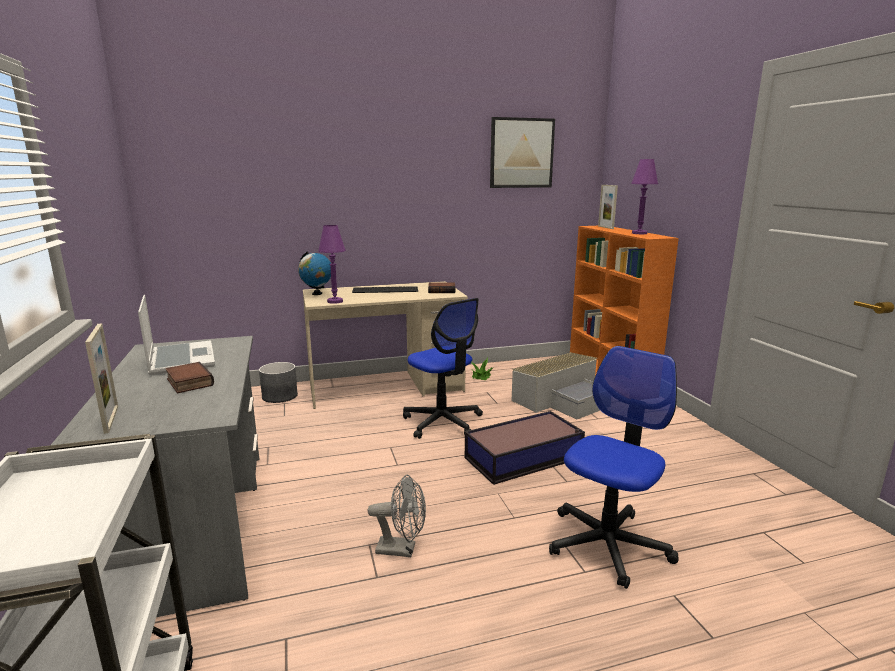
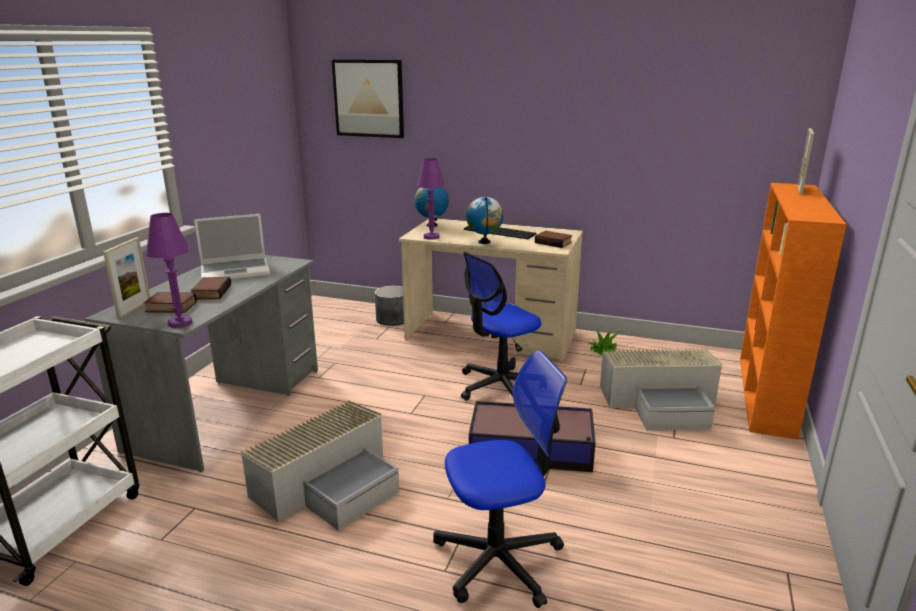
camera: 35 degrees right, 5 degrees up
(162, 406) = (170, 307): none -> book
(180, 359) = (236, 271): laptop -> laptop turned 60 degrees clockwise
(388, 298) = (484, 242): none -> globe
(402, 549) = (330, 483): grey fan -> grey storage box
(443, 422) = (500, 387): office chair -> office chair turned 60 degrees clockwise
(521, 153) = (700, 79): picture -> picture (368, 98)
(639, 233) = (813, 207): purple table lamp -> purple table lamp (180, 323)

